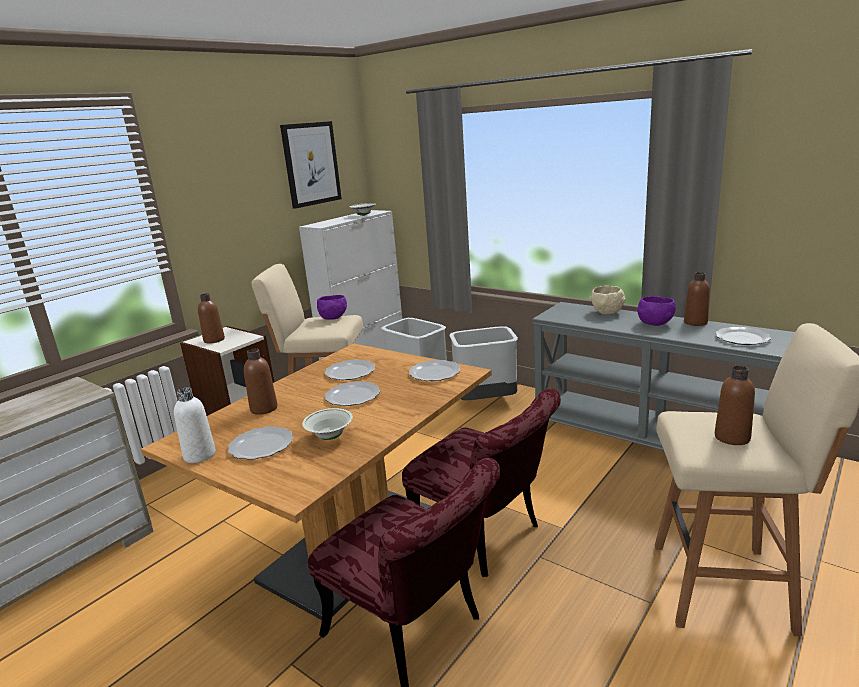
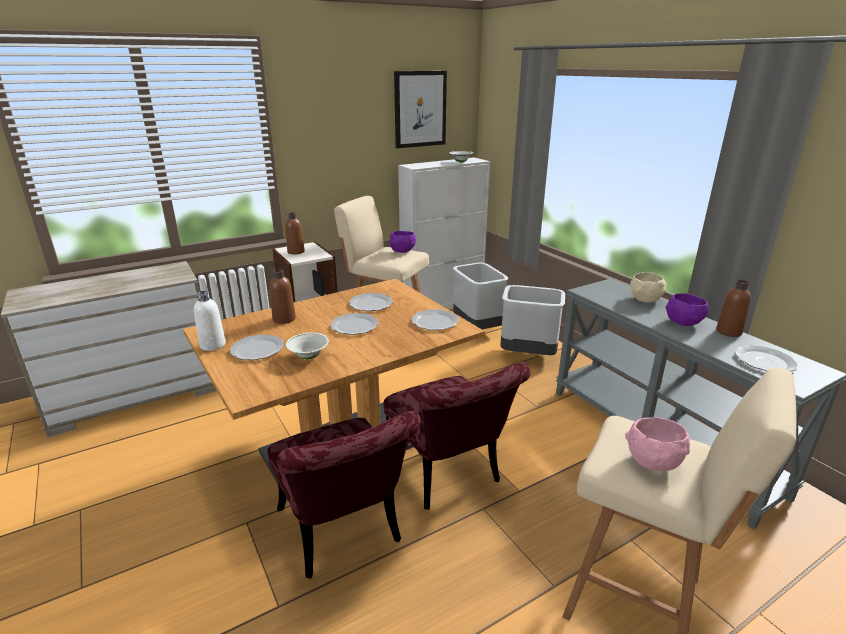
camera: 20 degrees right, 5 degrees up
(732, 437) = (653, 462): brown bottle -> pink bowl

